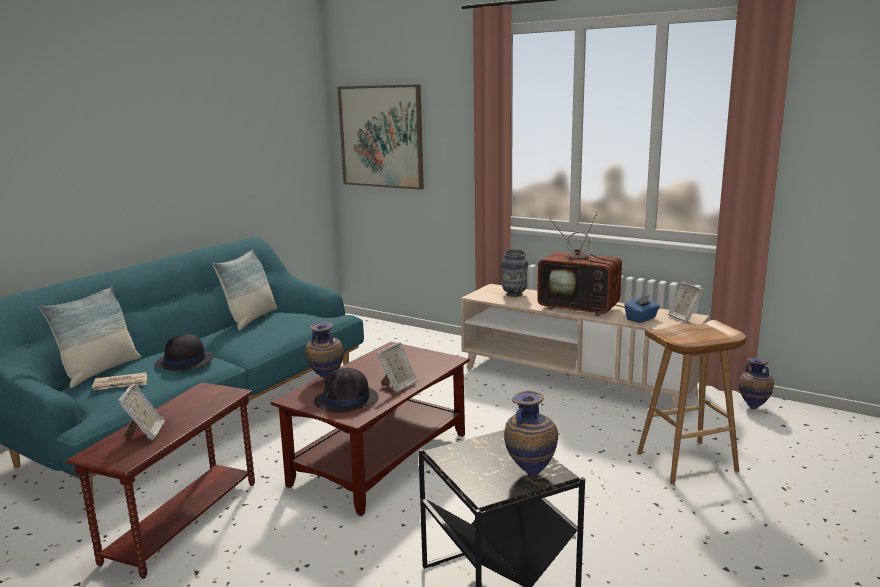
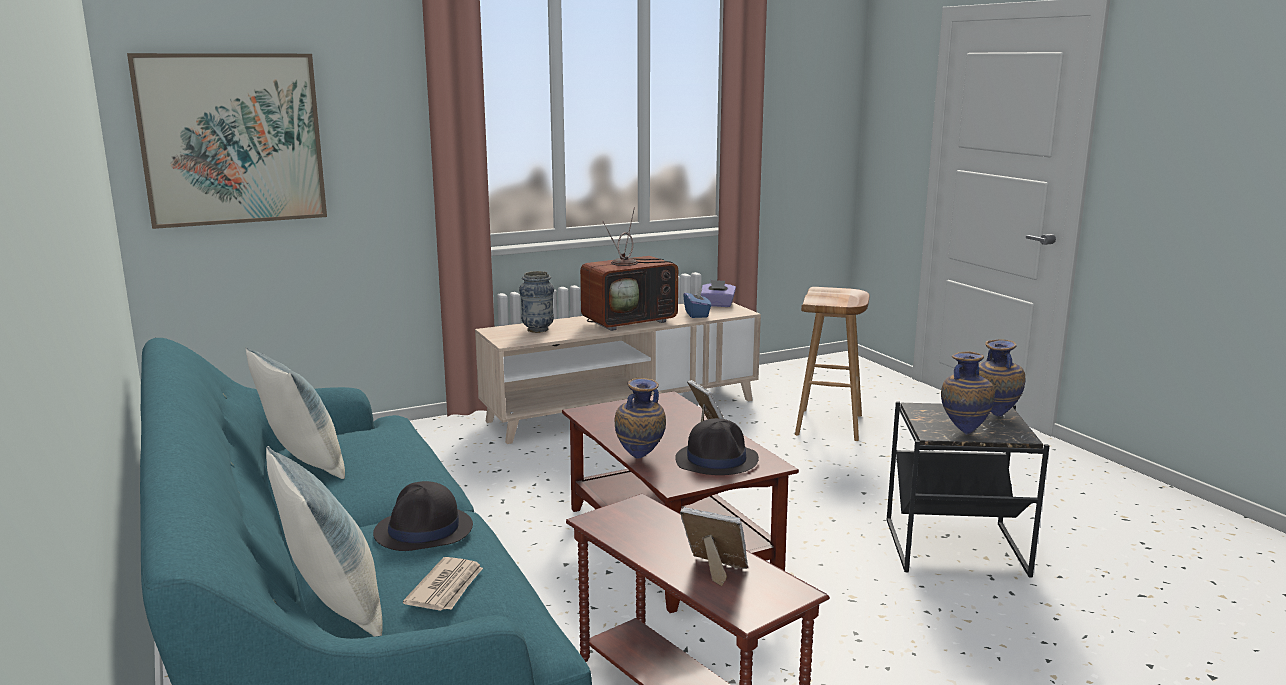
camera: 60 degrees left, 0 degrees up
(683, 318) = (717, 305): picture frame -> purple tissue box
(753, 407) = (767, 376): vase -> vase (963, 431)

